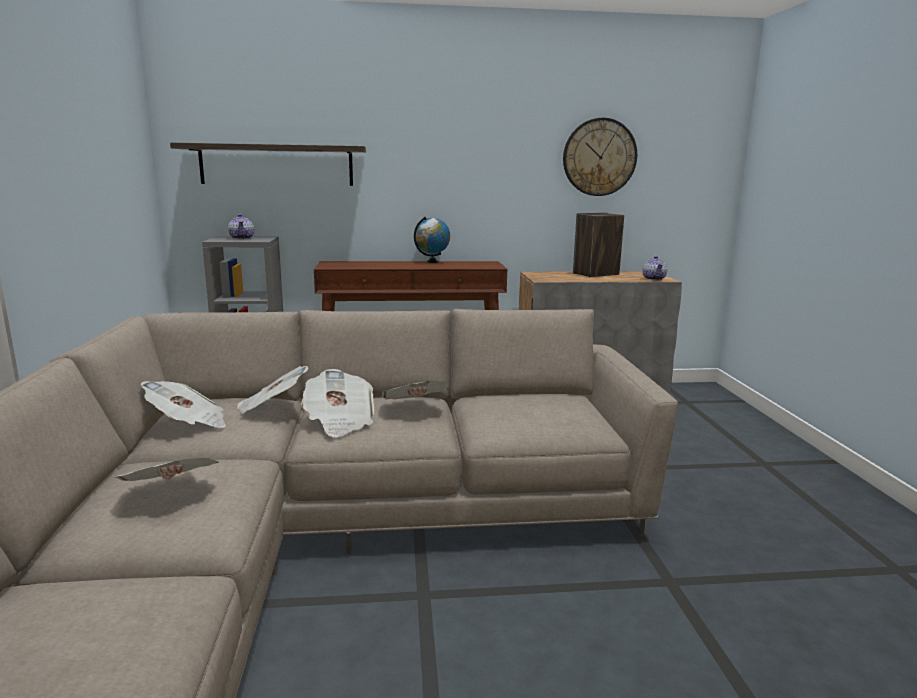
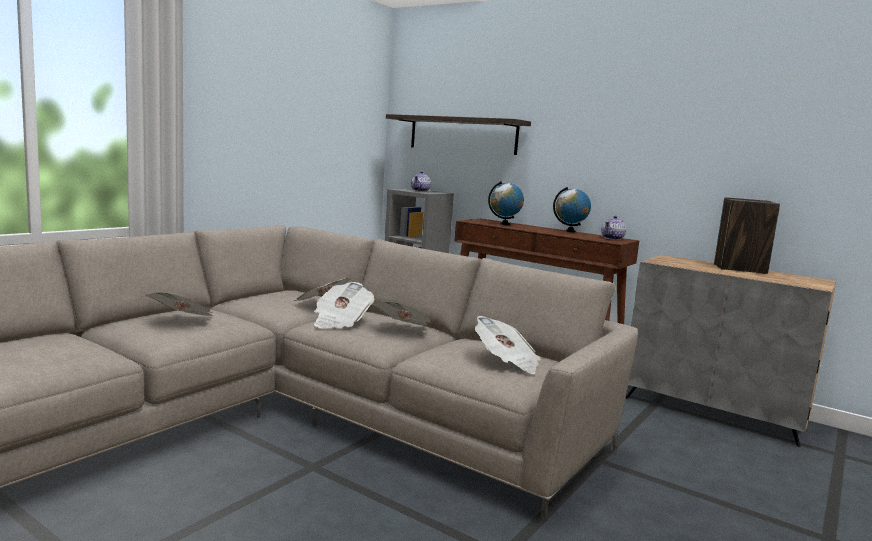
camera: 40 degrees right, 5 degrees down
(189, 424) = (263, 298): newspaper -> newspaper (506, 363)
(364, 264) = (504, 224): none -> globe
(599, 157) = (773, 137): wall clock -> none
(654, 279) = (801, 283): teapot -> teapot (613, 238)

